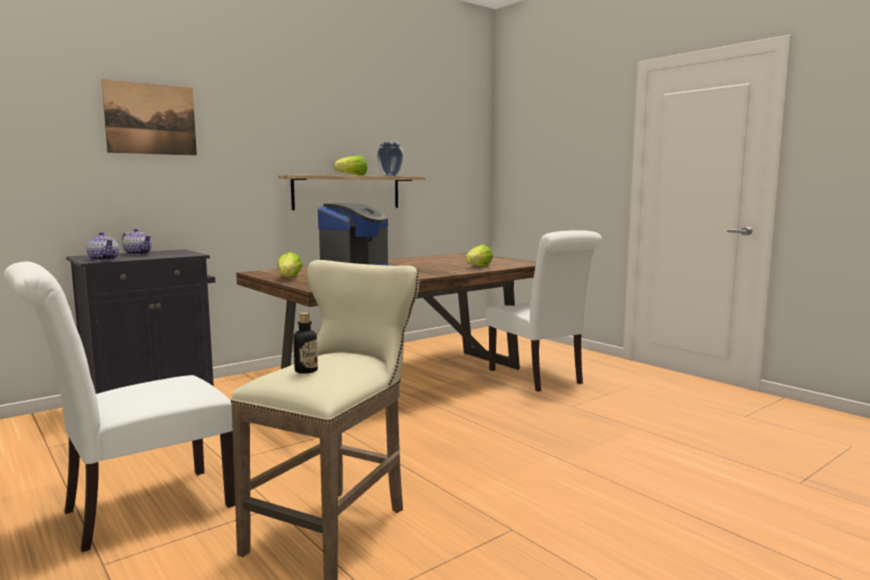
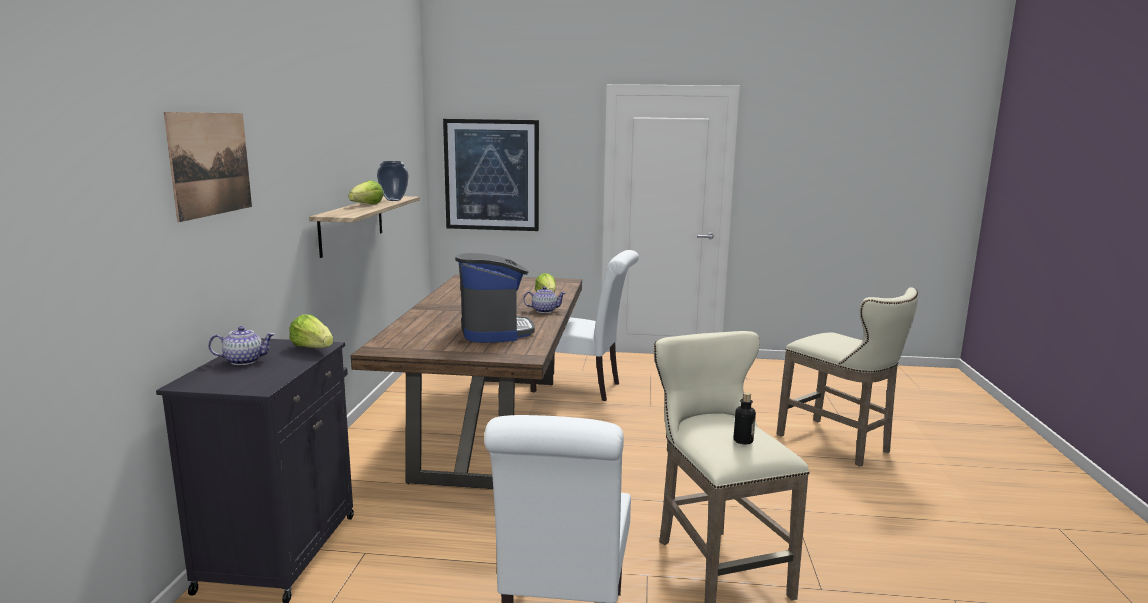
camera: 45 degrees left, 5 degrees up
(104, 259) = (260, 382): teapot -> teapot (544, 310)
(288, 278) = (449, 350): lettuce -> lettuce (313, 348)
(538, 167) = (491, 175): none -> picture
(724, 505) = (839, 445): none -> beige stool

